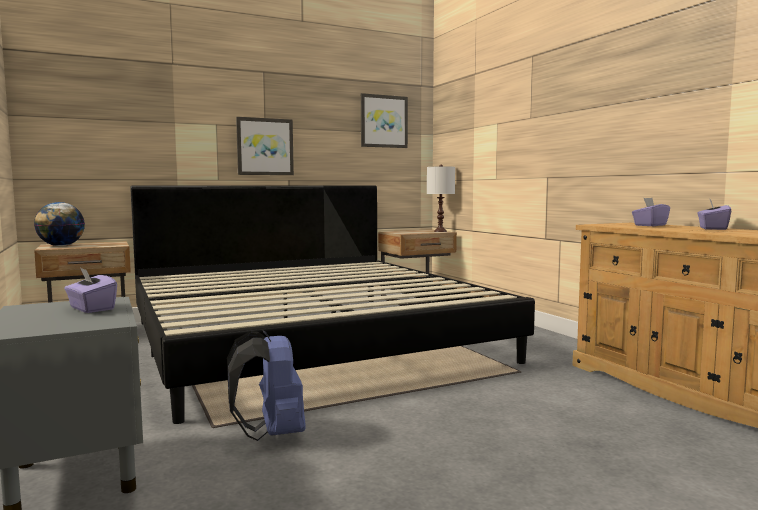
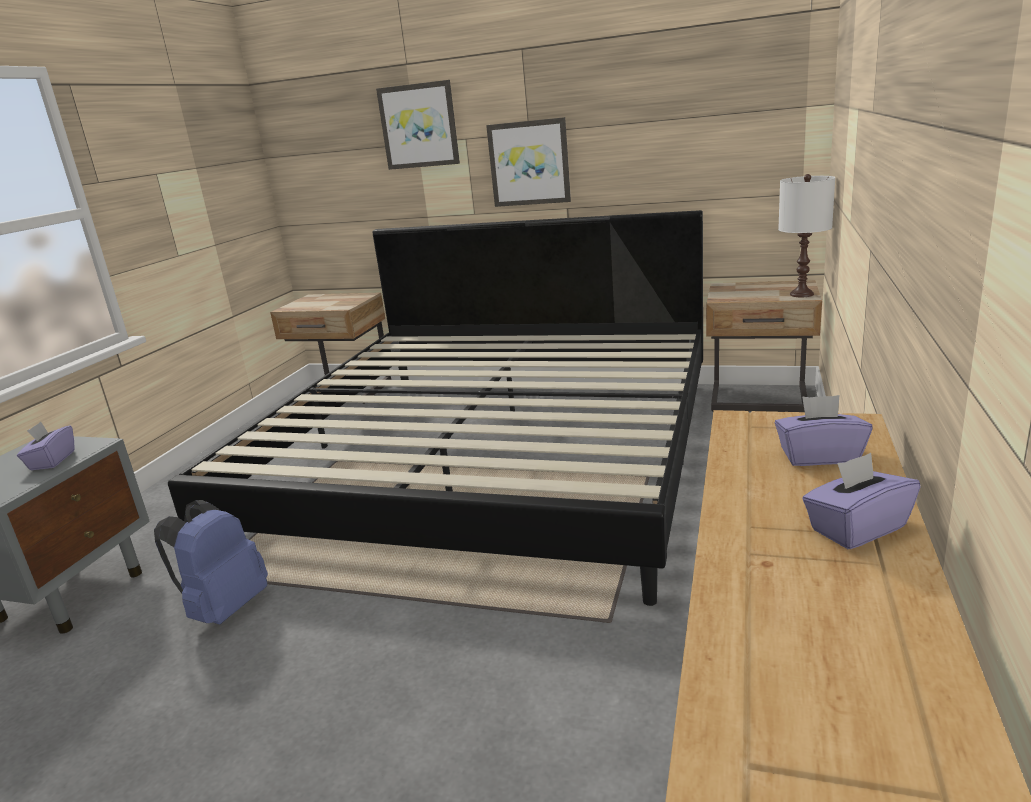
camera: 45 degrees right, 15 degrees up
(61, 246) = (307, 302): globe -> none
(383, 121) = (725, 95): picture -> picture (419, 126)

